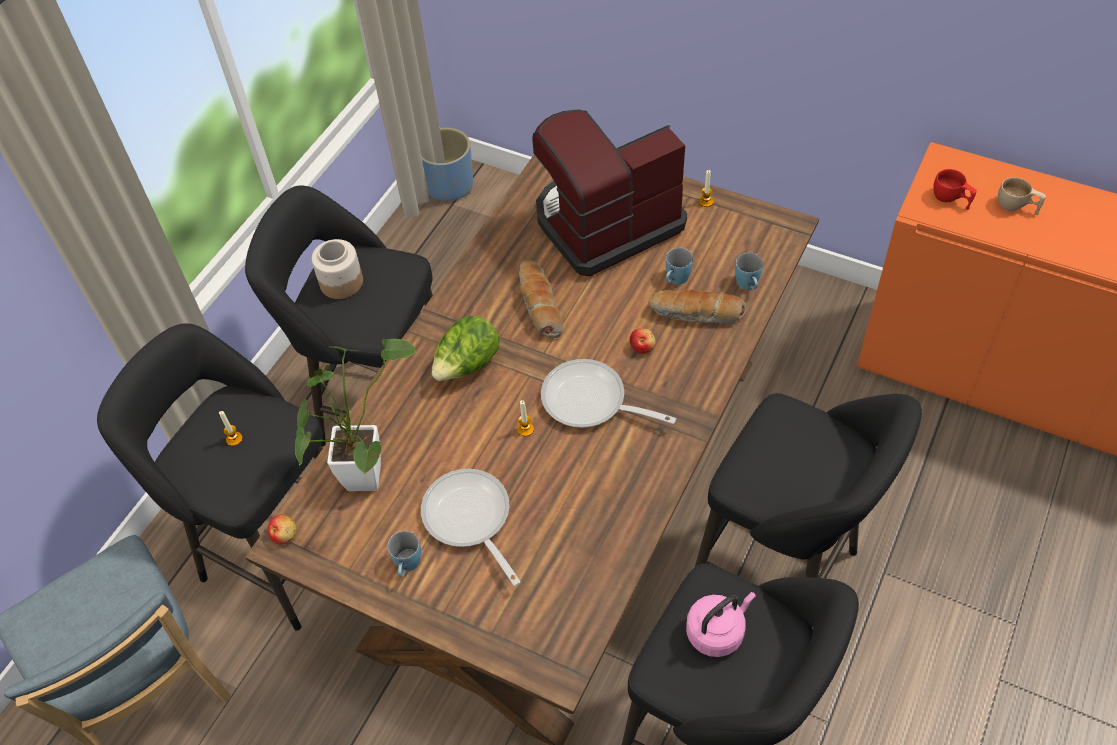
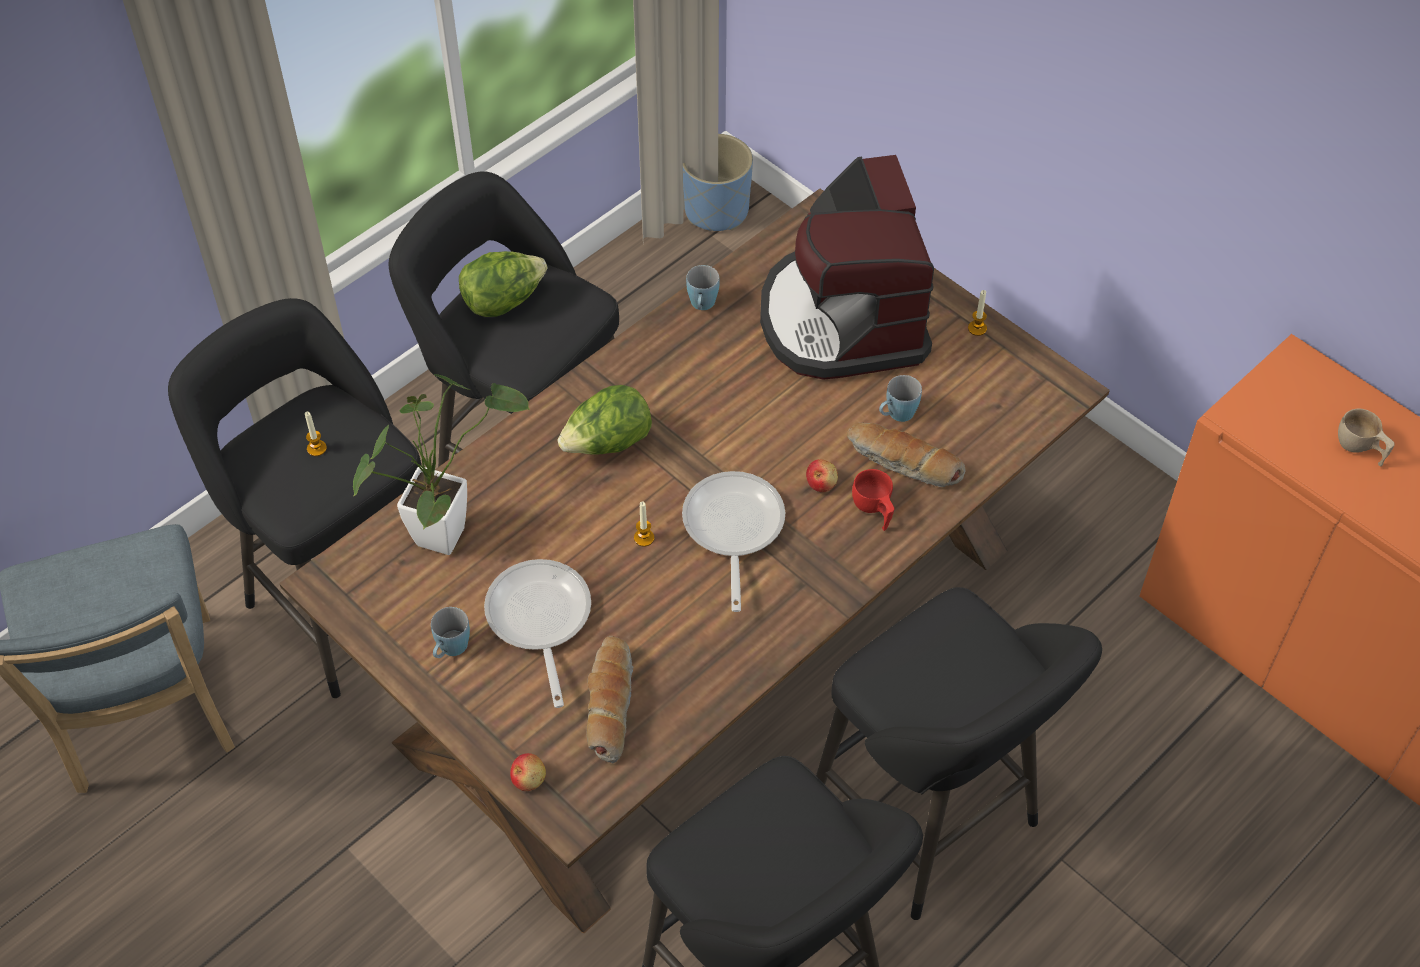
camera: 15 degrees right, 0 degrees up
(285, 535) = (330, 572): apple -> apple (529, 779)
(341, 283) = (503, 301): jar -> lettuce
(539, 305) = (720, 396): bread -> bread (609, 705)
(590, 402) = (732, 529): frying pan -> frying pan turned 45 degrees clockwise
(605, 222) = (842, 319): coffee machine -> coffee machine turned 90 degrees counterclockwise
(717, 631) = (768, 834): pink kettle -> none
(748, 286) = (982, 448): blue mug -> blue mug (702, 306)
(951, 199) = (1280, 415): red cup -> red cup (873, 510)

